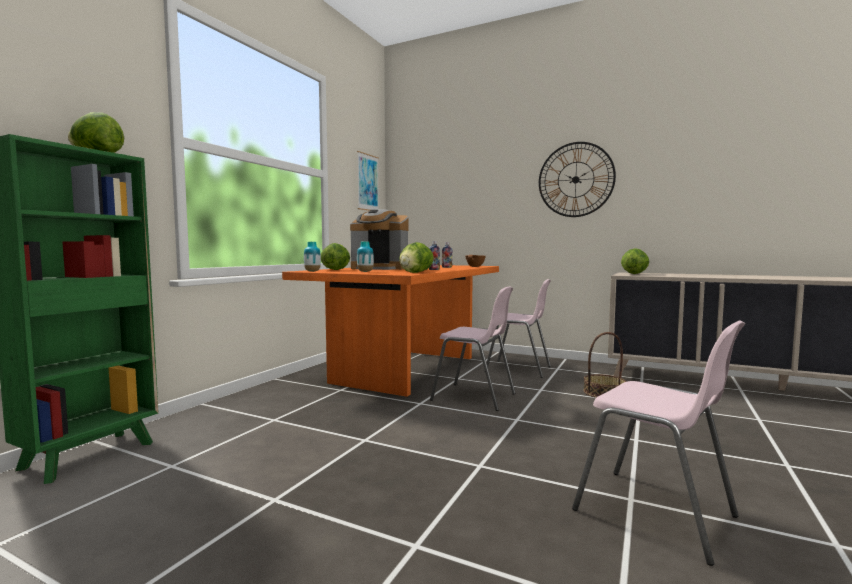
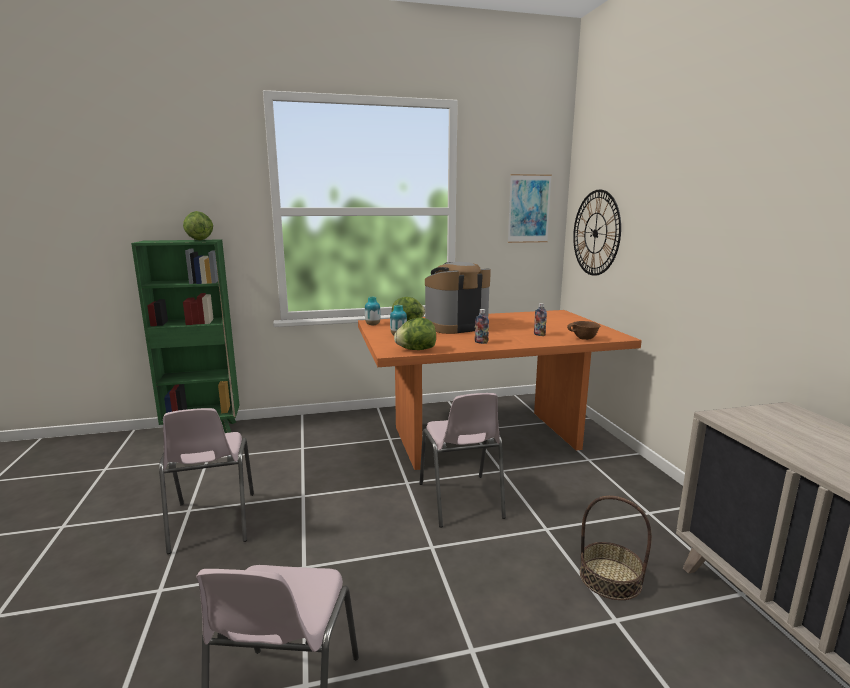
camera: 50 degrees right, 10 degrees up
(380, 268) = (456, 326): coffee machine -> coffee machine turned 90 degrees clockwise
(519, 369) = (595, 490): pink chair -> pink chair (212, 522)
(575, 179) = (761, 222): wall clock -> wall clock (595, 233)
(634, 274) = (768, 420): lettuce -> none

